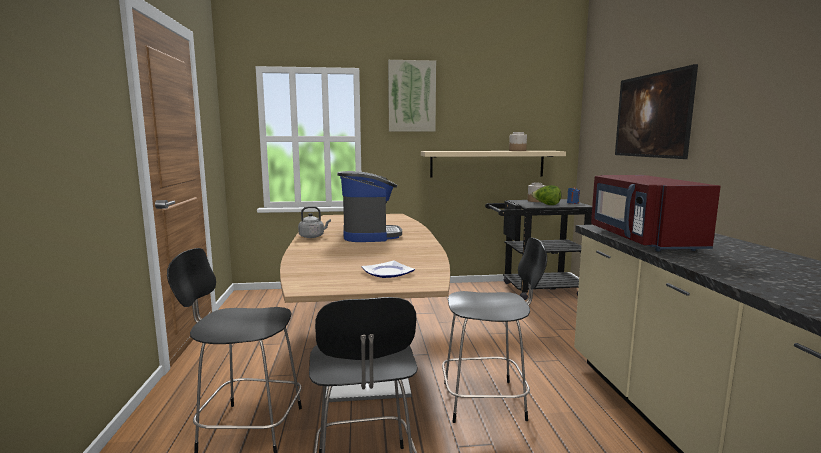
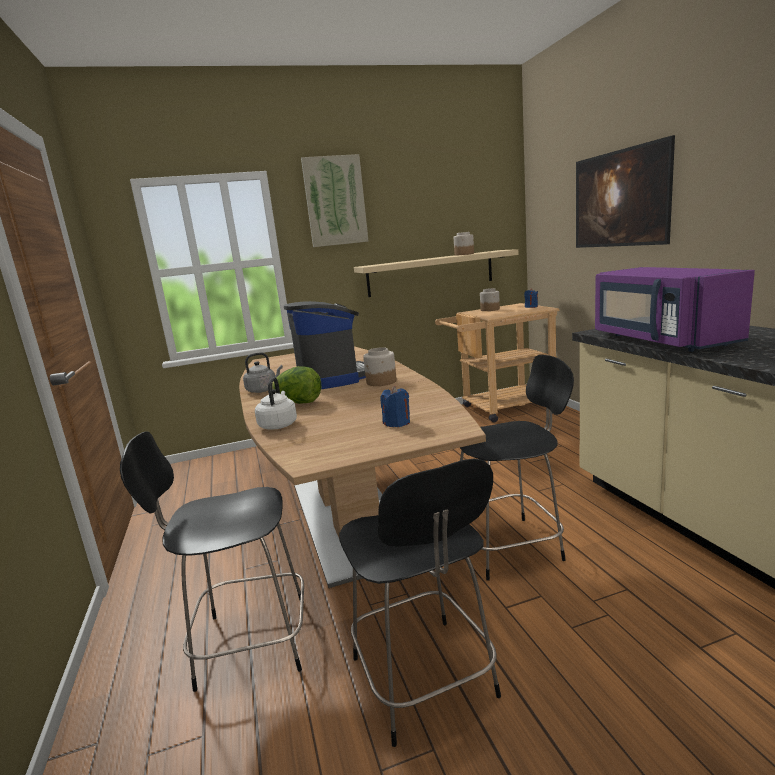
camera: 10 degrees left, 5 degrees up
(303, 261) = (278, 425): none -> white kettle
(389, 273) = (397, 423): plate -> blue candle
(403, 243) = (381, 382): none -> jar
(535, 290) = (500, 409): black cart -> beige cart
(546, 205) = (505, 312): lettuce -> lettuce (298, 403)
(641, 239) = (660, 340): red microwave -> purple microwave

